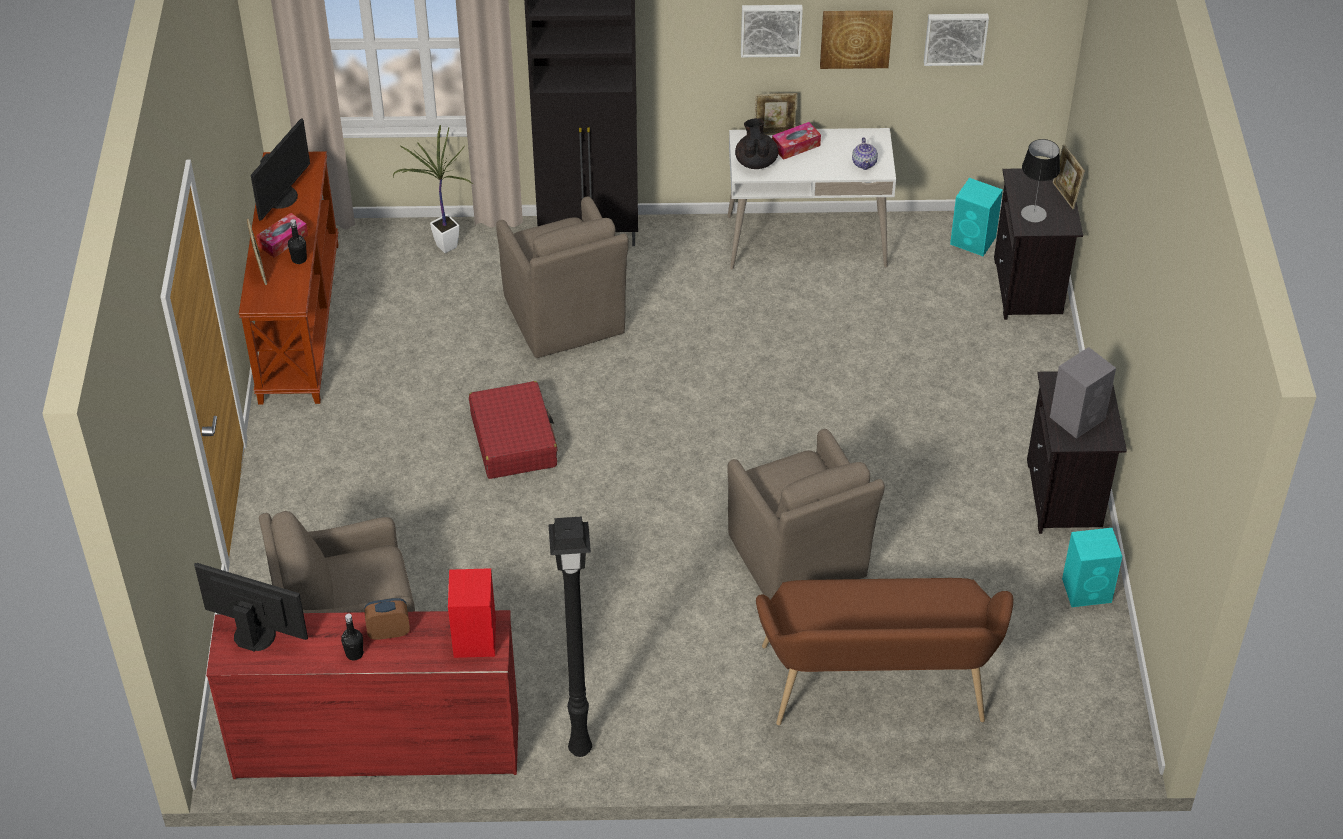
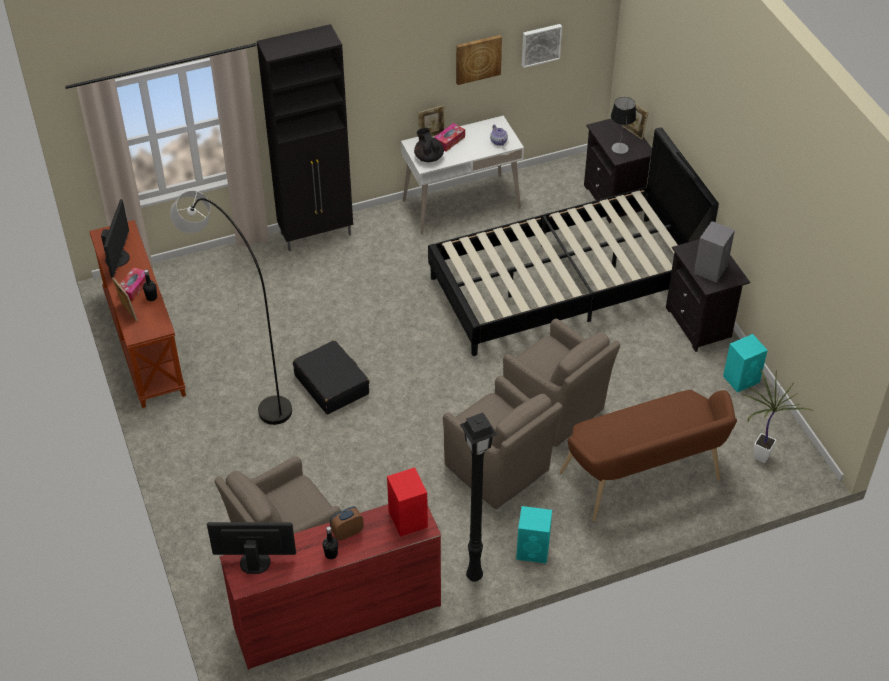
camera: 20 degrees left, 0 degrees up
(402, 393) = (240, 373): none -> grey floor lamp
(442, 247) = (220, 268): potted plant -> potted plant (758, 458)
(514, 440) = (331, 384): red suitcase -> black suitcase
(564, 318) = (327, 294): brown armchair -> brown armchair (498, 470)
(771, 28) = (423, 64): picture -> none
(898, 389) = (565, 284): none -> black bed
(974, 241) = (566, 178): turquoise speaker -> turquoise speaker (533, 550)

